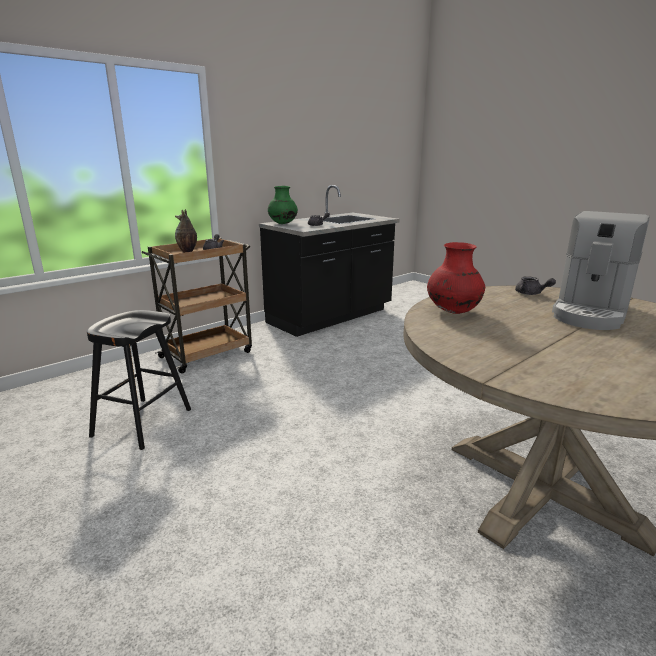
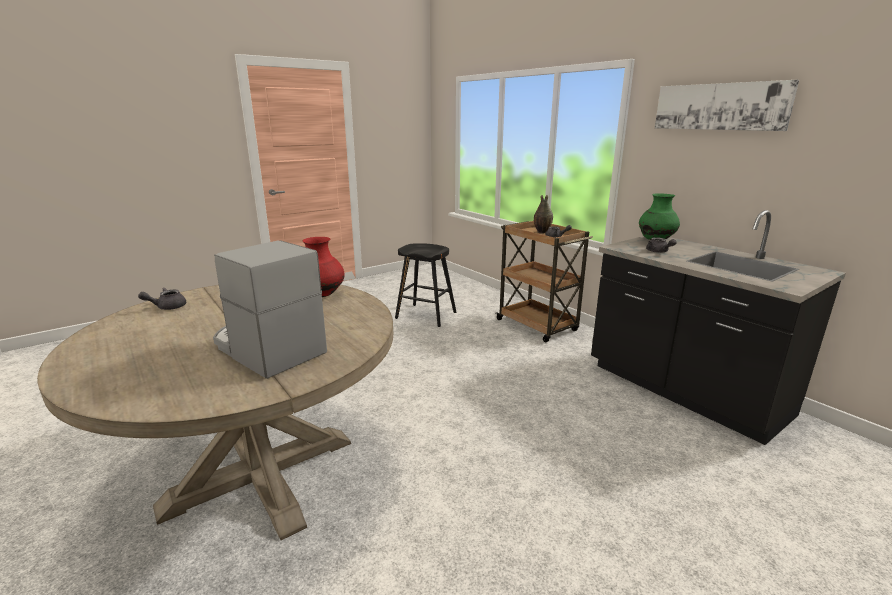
camera: 95 degrees right, 0 degrees up
(278, 118) = (720, 106): none -> picture
(531, 294) = (349, 336): grey teapot -> grey teapot (167, 307)

